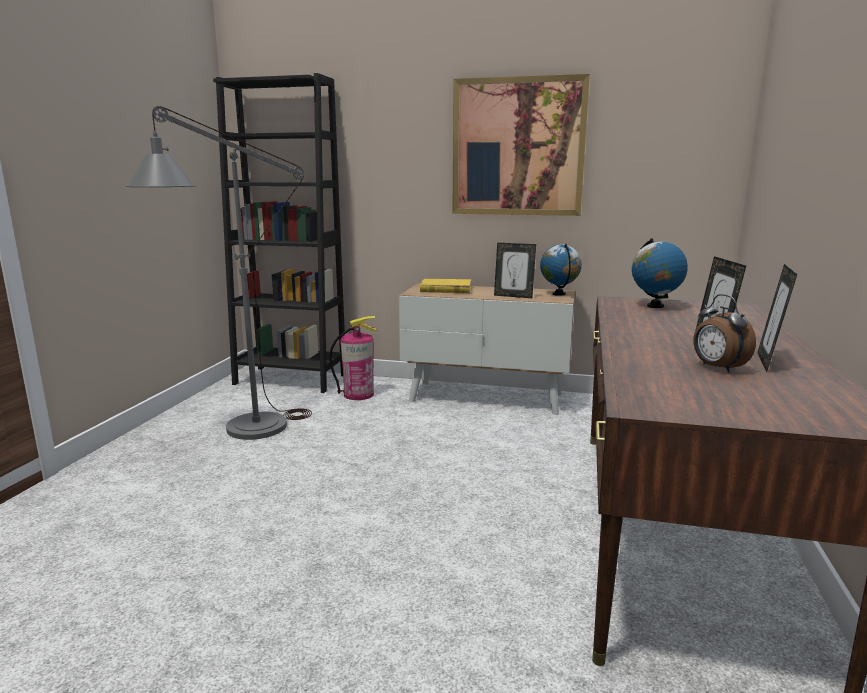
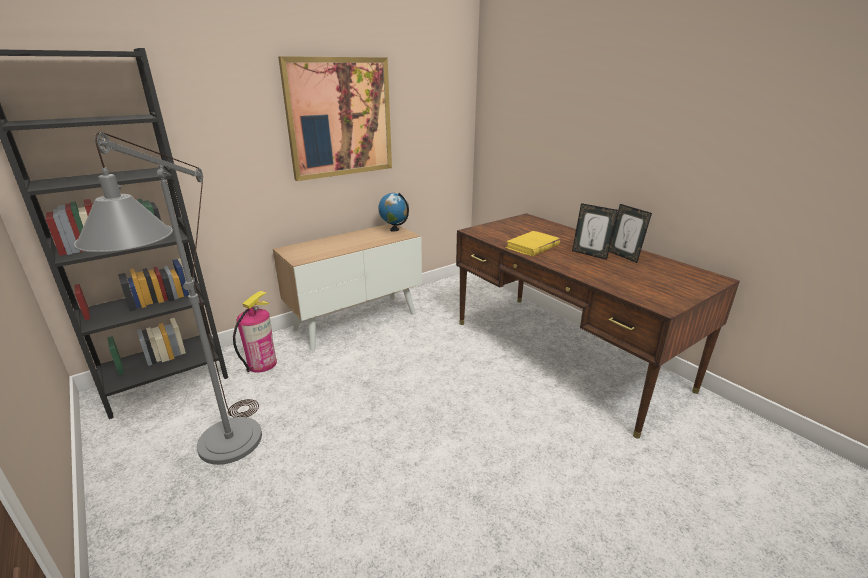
camera: 50 degrees left, 10 degrees up
(445, 289) = (313, 248): yellow book -> yellow book (532, 246)
(513, 296) = (374, 240): picture frame -> none
(655, 306) = (501, 230): globe -> none
(717, 368) = (622, 268): alarm clock -> none

